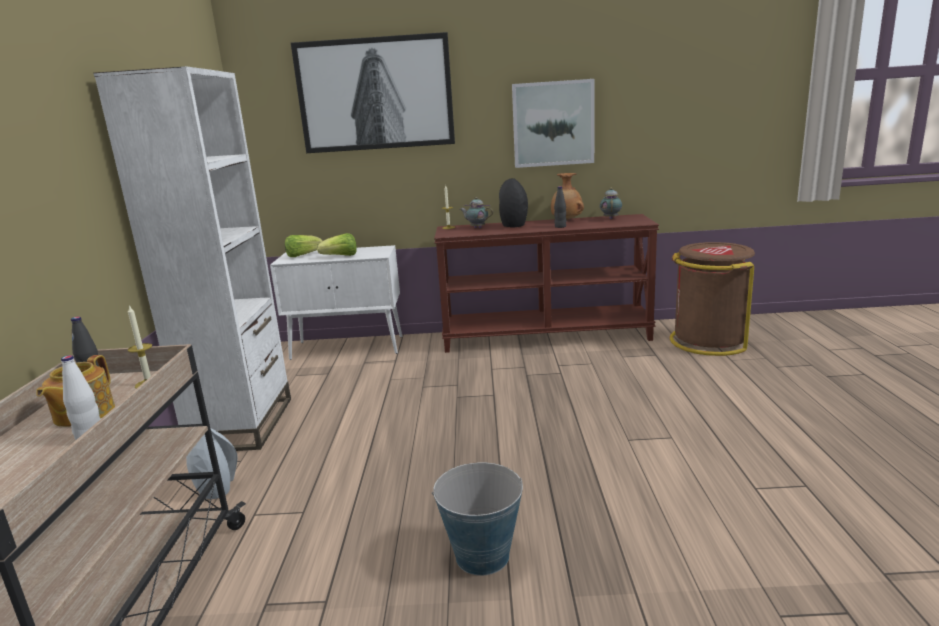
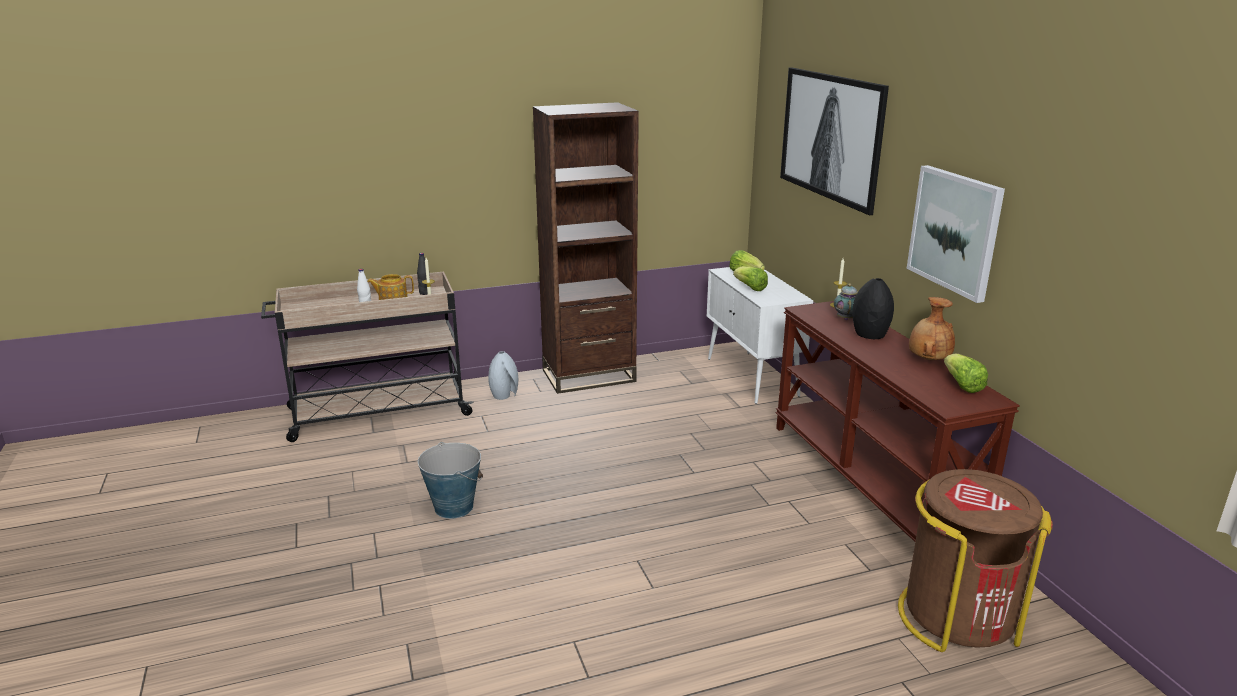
camera: 70 degrees right, 5 degrees up
(242, 424) = (589, 376): white bookcase -> brown bookcase
(560, 227) = (881, 360): black bottle -> none
(610, 218) = (962, 385): teapot -> lettuce

